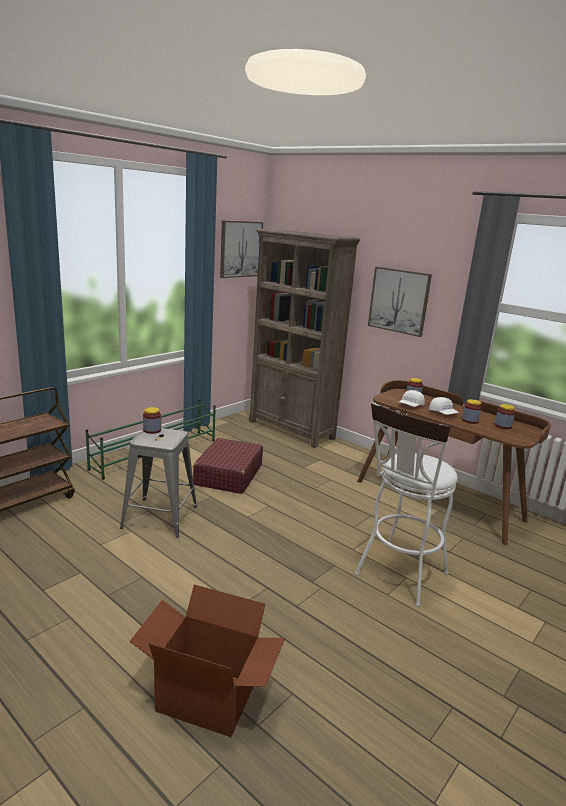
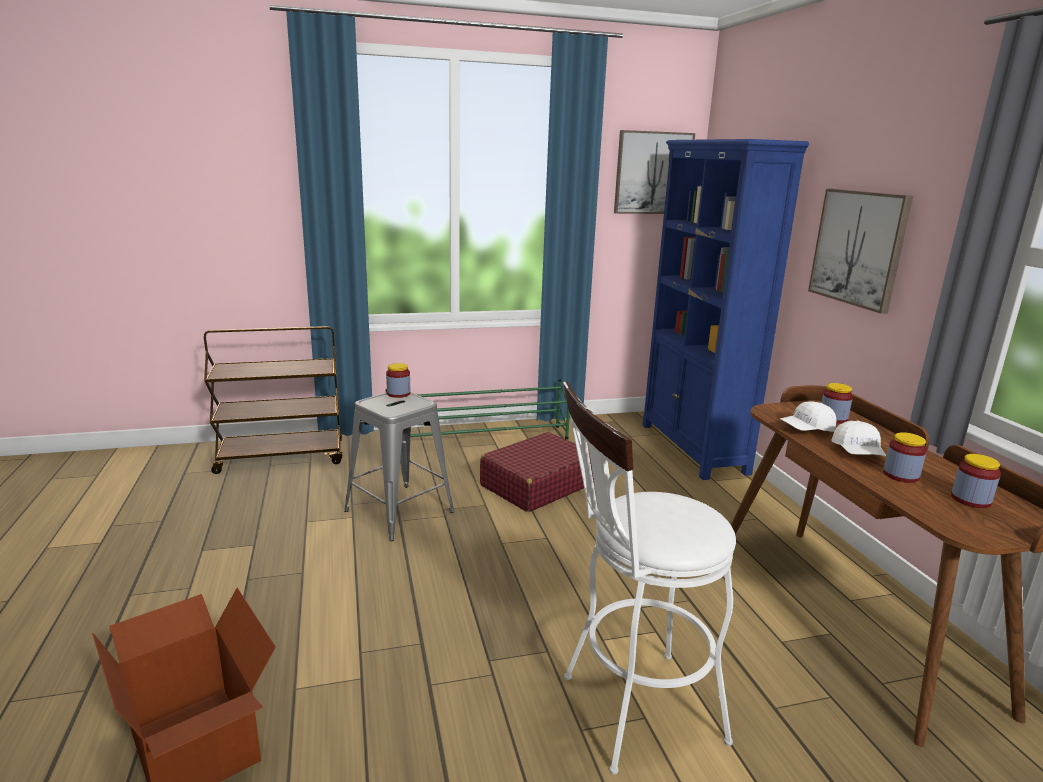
camera: 35 degrees right, 0 degrees up
(291, 430) = (693, 448): brown bookcase -> blue bookcase

